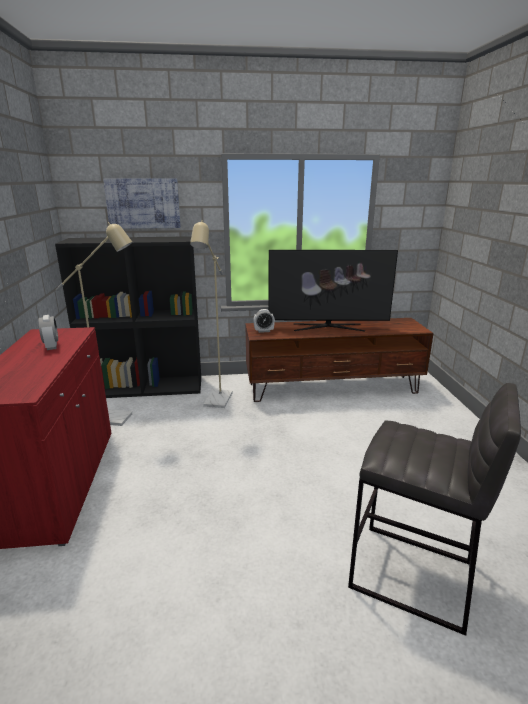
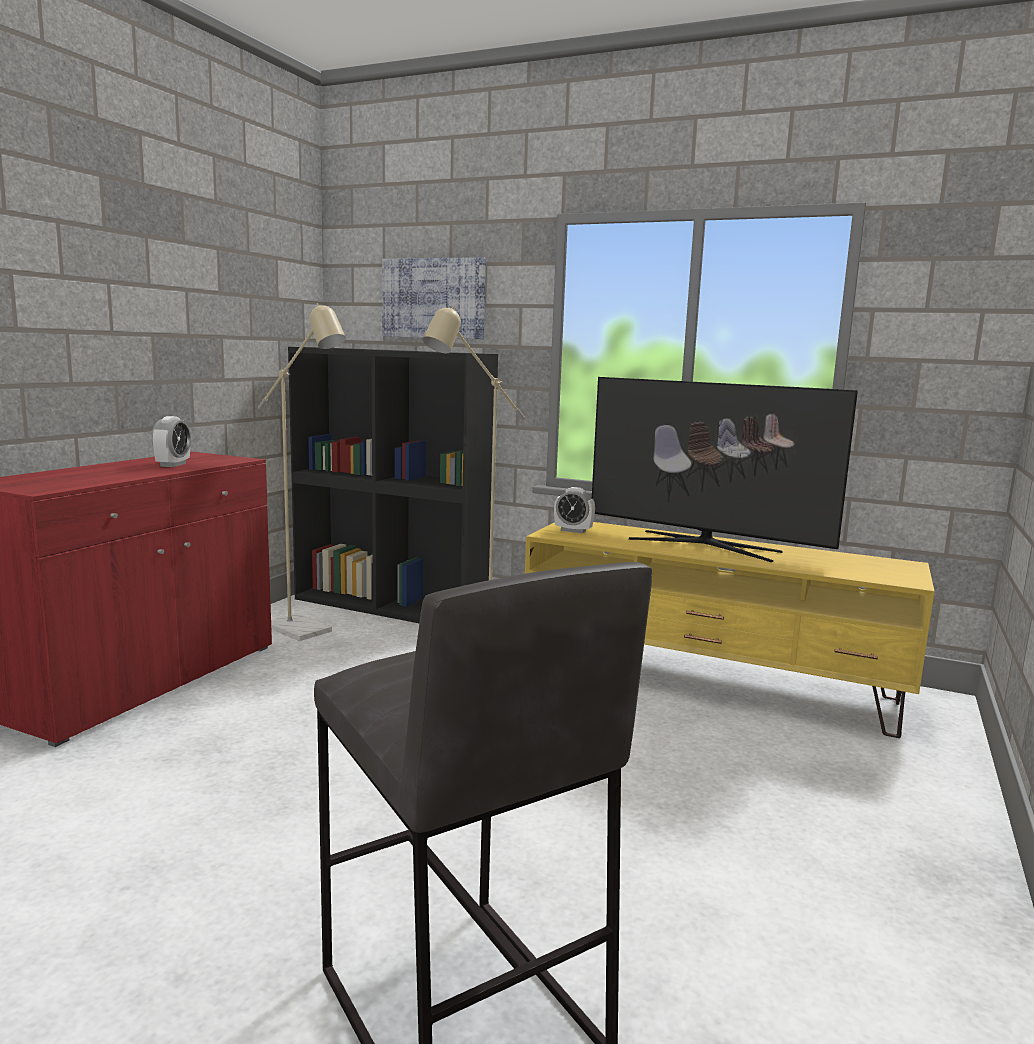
camera: 30 degrees right, 10 degrees down
(333, 388) = (709, 681): brown tv stand -> yellow tv stand

